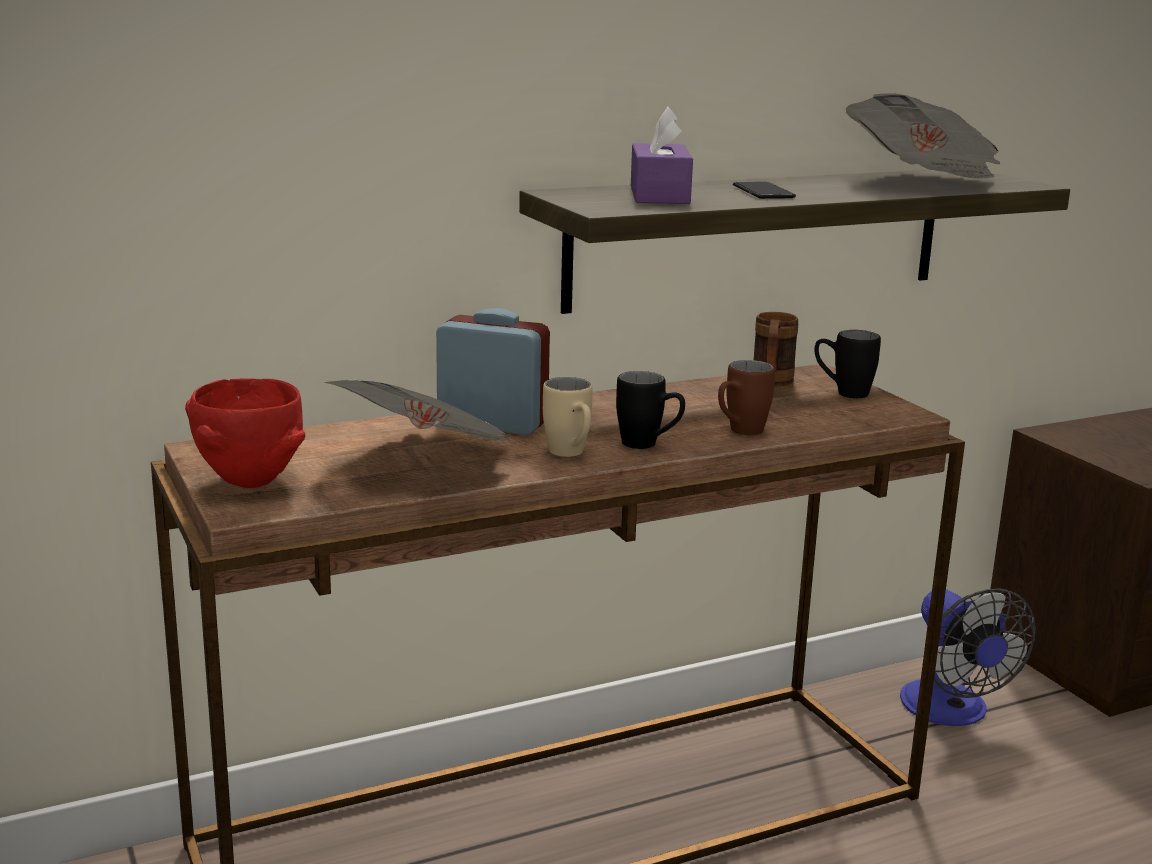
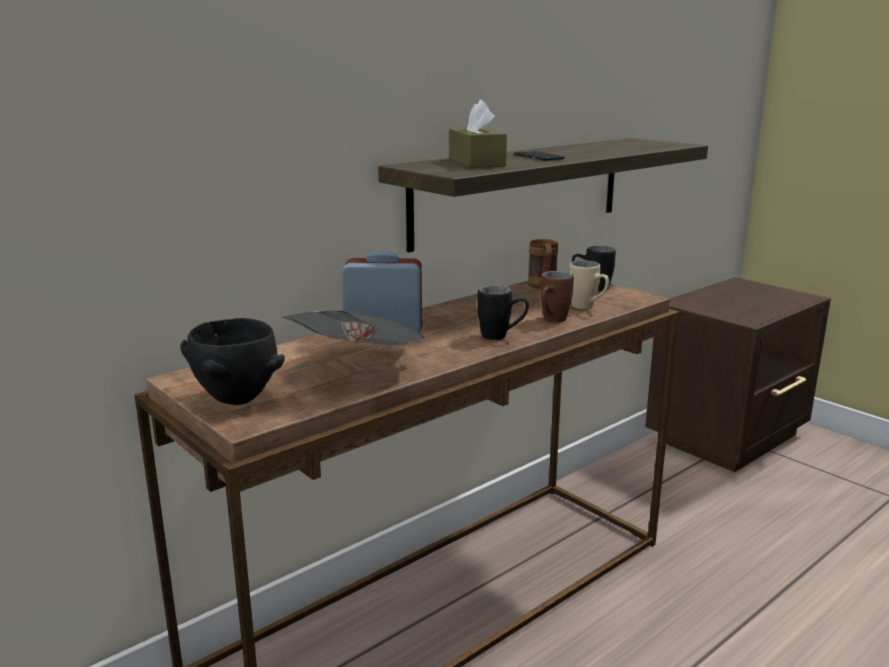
camera: 15 degrees left, 0 degrees up
(251, 482) = (237, 399): red bowl -> black bowl
(571, 455) = (455, 349): beige mug -> beige mug (588, 307)
(659, 195) = (476, 162): purple tissue box -> brown tissue box
(924, 183) = (624, 147): newspaper -> none
(952, 712) = (647, 484): fan -> none

